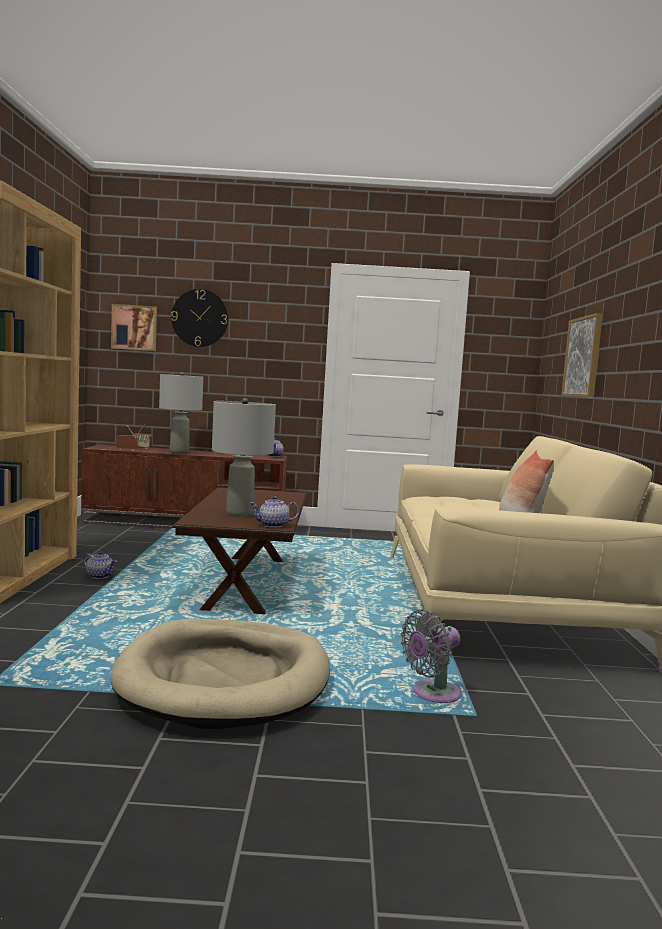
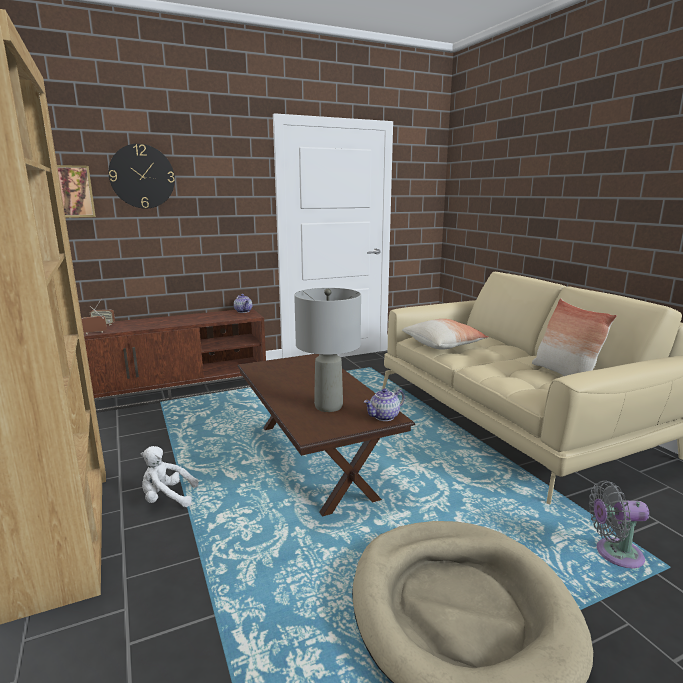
camera: 25 degrees left, 10 degrees up
(100, 576) = (167, 498): teapot -> white plush toy
(179, 452) = (153, 325): grey table lamp -> none
(432, 694) = (614, 554): grey fan -> grey fan turned 60 degrees clockwise
(438, 503) = (443, 344): none -> pillow
(583, 357) = (523, 202): picture -> none

